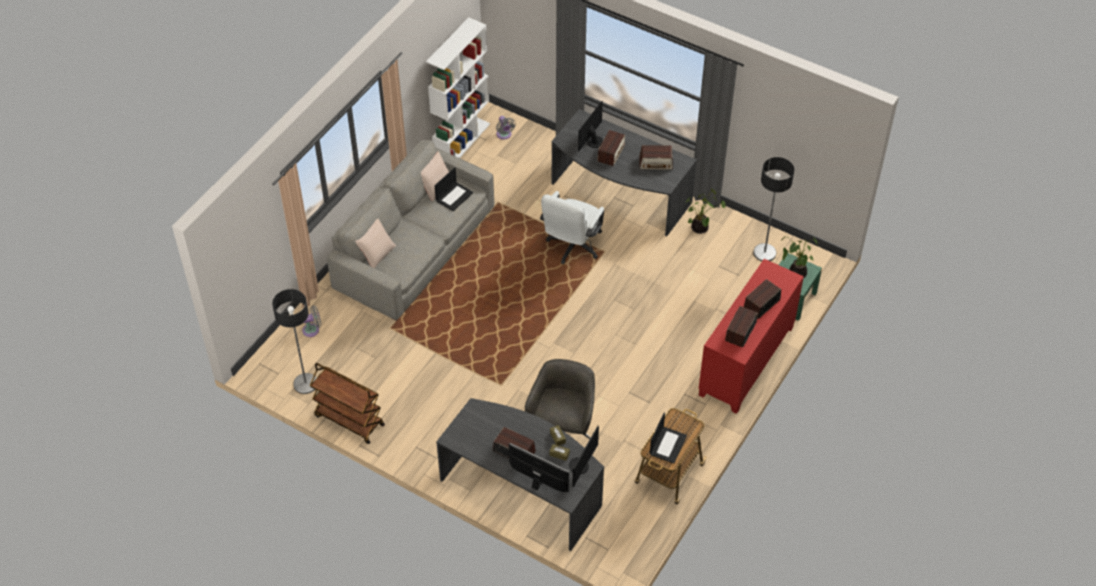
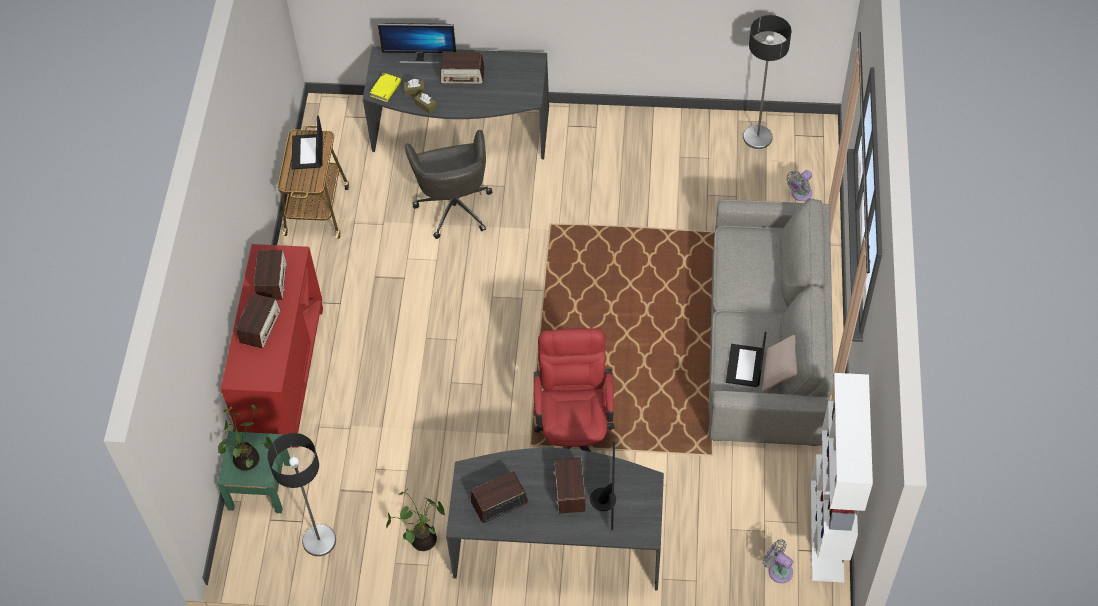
camera: 155 degrees right, 5 degrees up
(348, 420) = (683, 122): brown cart -> none
(376, 253) = (779, 251): beige pillow -> none
(572, 247) = (574, 432): white office chair -> red office chair
(581, 467) = (385, 89): monitor -> yellow book

